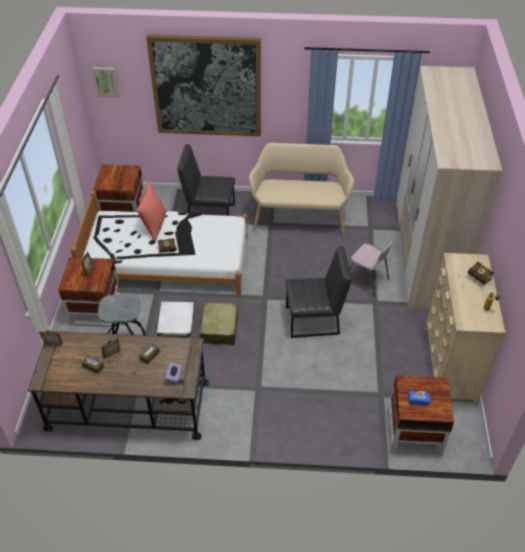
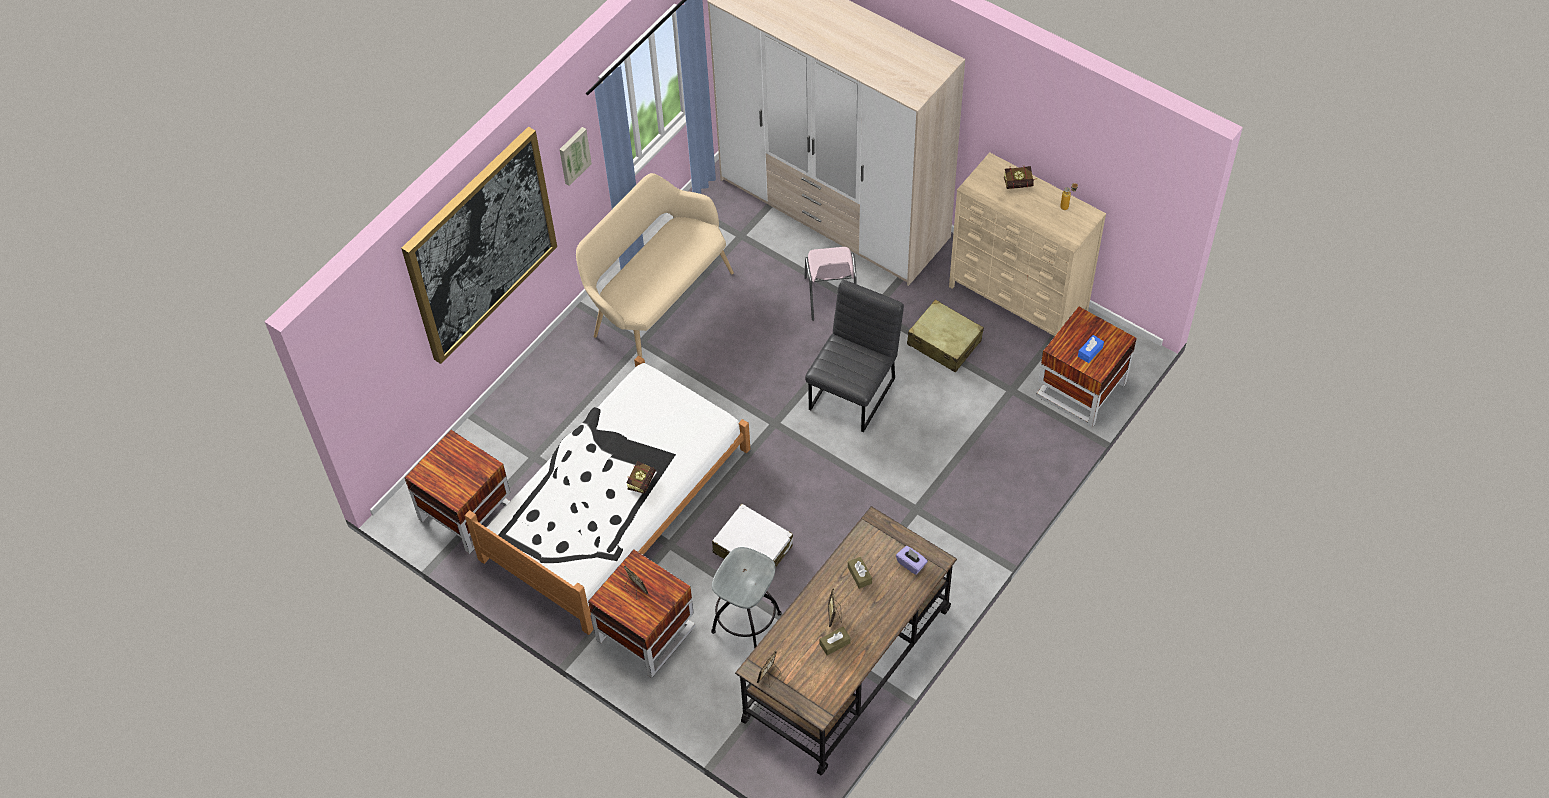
camera: 55 degrees left, 10 degrees up
(106, 81) = (361, 359): picture -> picture (573, 155)
(154, 225) = (577, 476): red pillow -> none
(209, 213) = (560, 404): grey chair -> none
(219, 328) = (790, 502): beige suitcase -> beige suitcase (944, 342)
(366, 280) = (830, 297): pink chair -> pink chair turned 105 degrees clockwise

